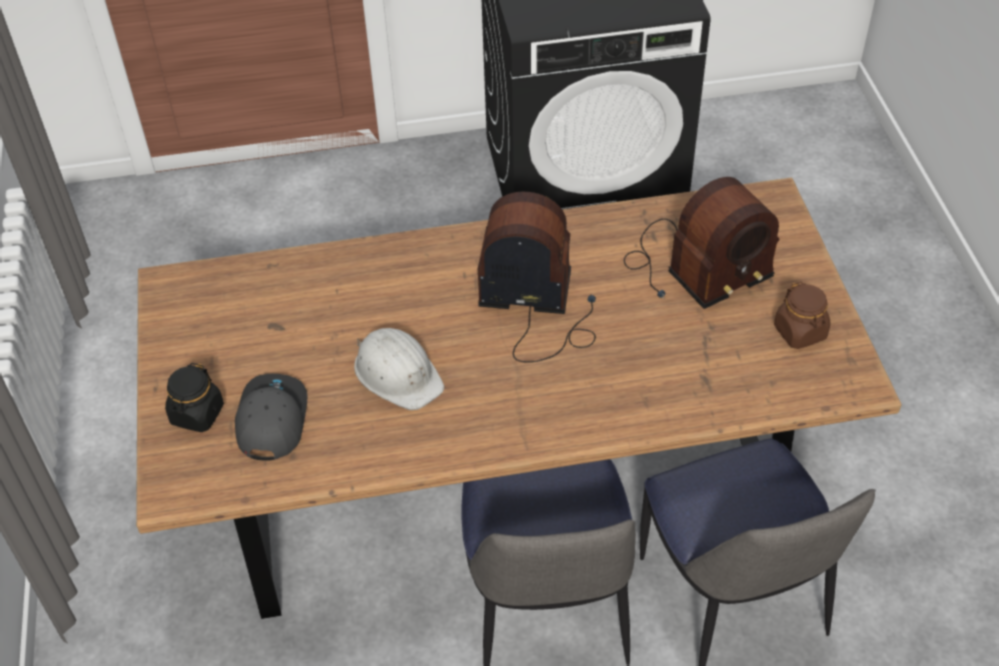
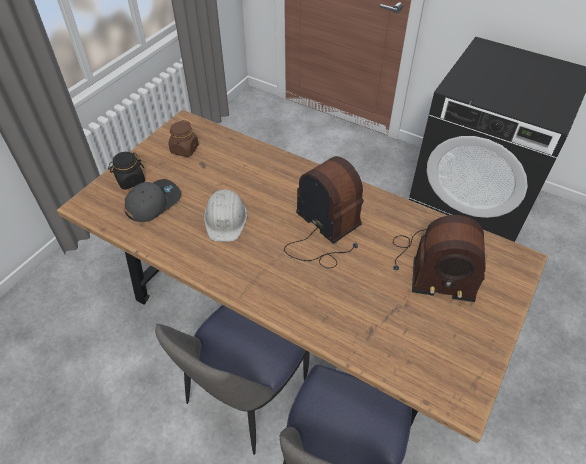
camera: 40 degrees right, 0 degrees up
(800, 332) = (458, 345): brown jar -> brown jar (184, 149)

